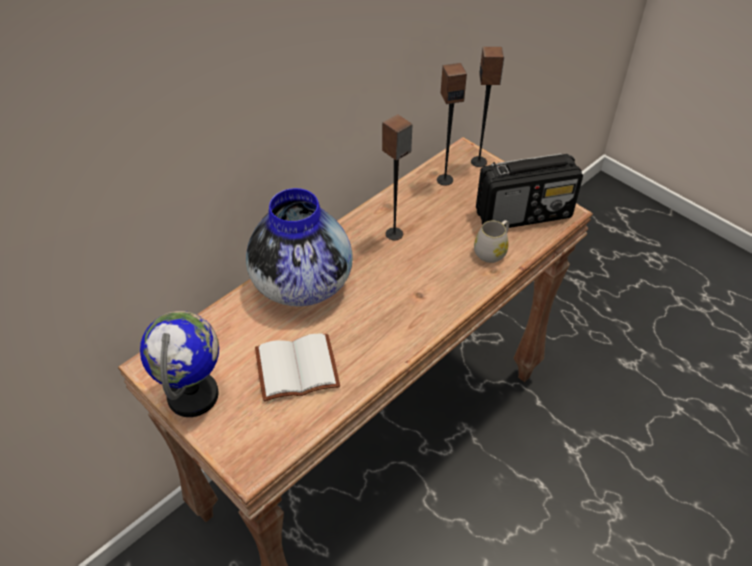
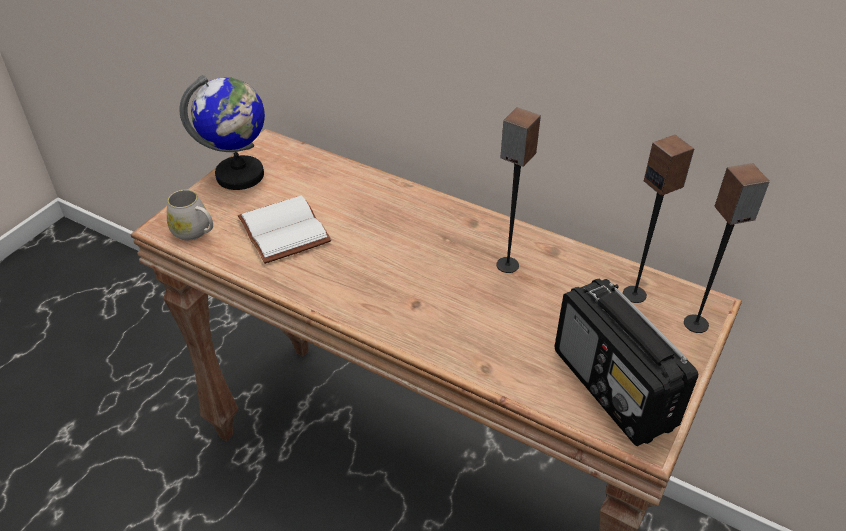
camera: 75 degrees right, 5 degrees down
(302, 284) = (398, 210): vase -> none
(492, 251) = (521, 363): white mug -> white mug (195, 232)

